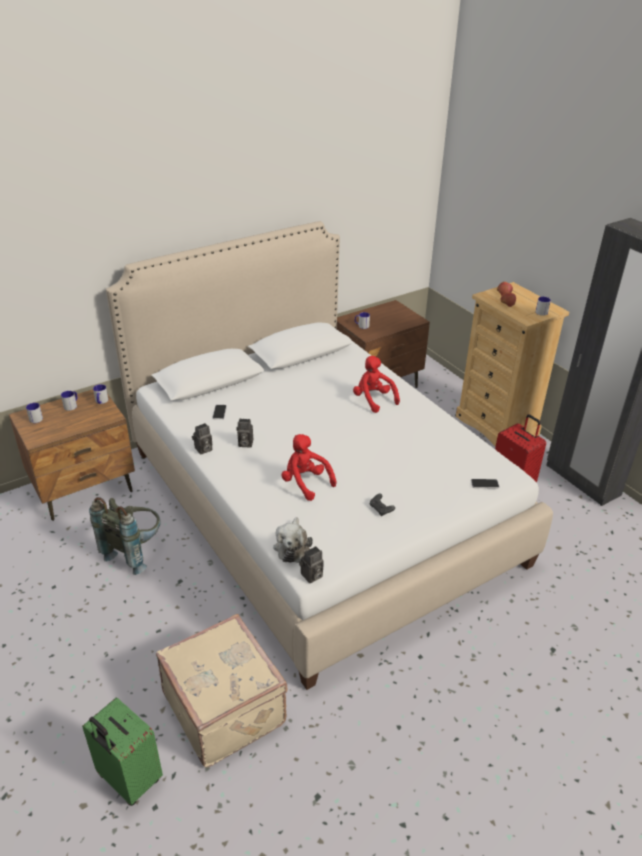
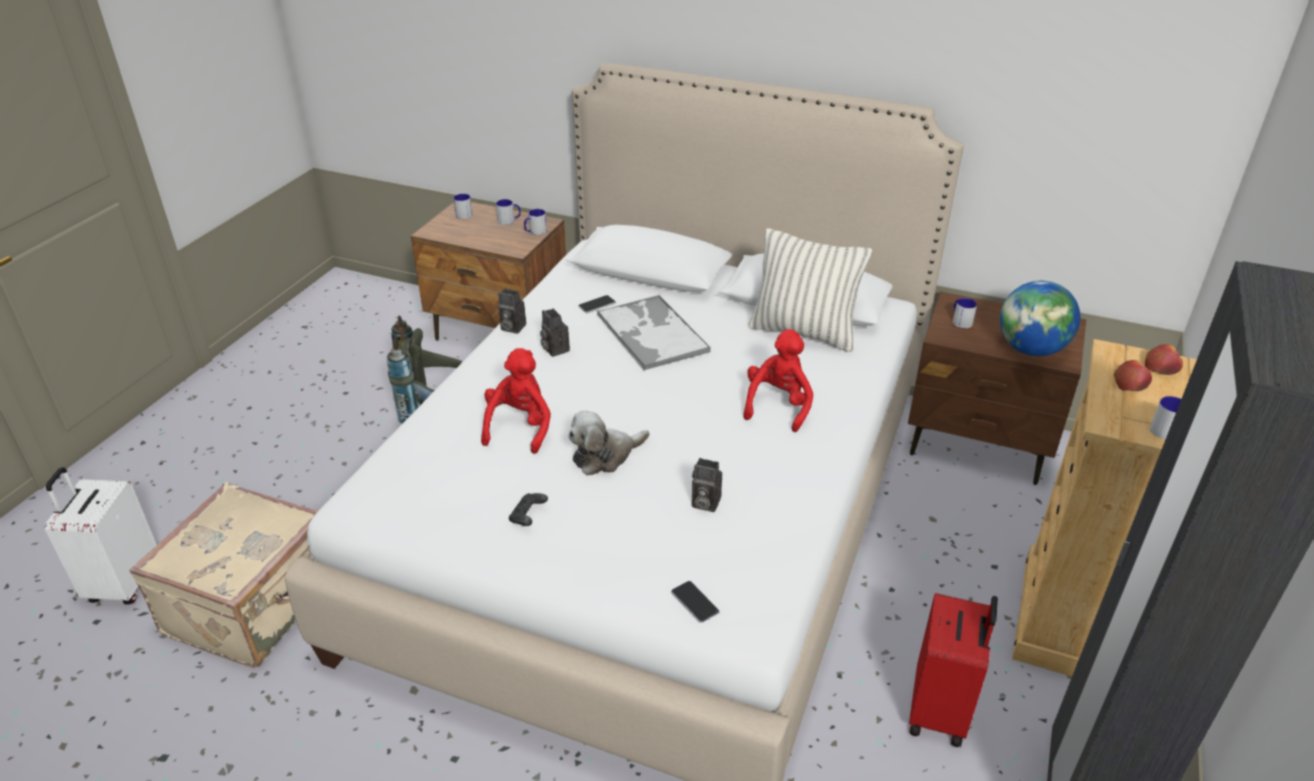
camera: 55 degrees right, 0 degrees up
(128, 779) = (123, 582): green suitcase -> white suitcase
(270, 407) = (651, 333): none -> tray
(292, 546) = (386, 472): plush toy -> plush toy (605, 456)
(311, 576) = (342, 512): camera -> camera (704, 503)
(325, 366) = (803, 332): none -> pillow
(401, 322) = (1031, 350): none -> globe

